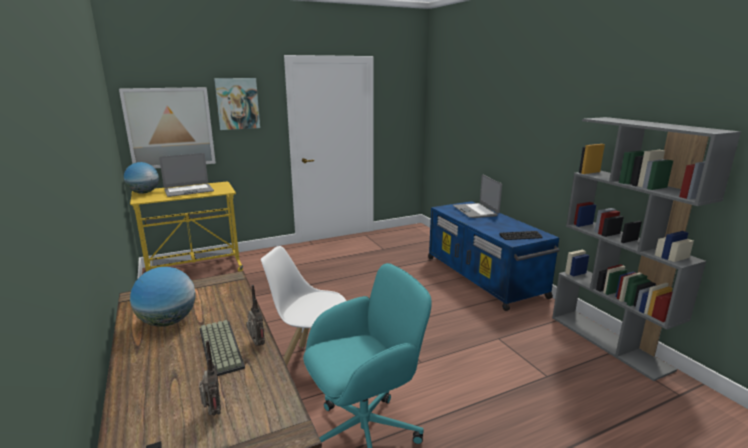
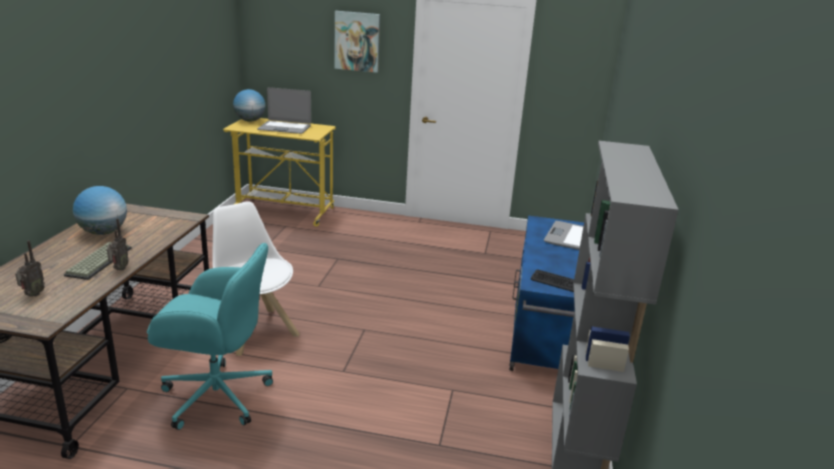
camera: 35 degrees right, 5 degrees up
(170, 128) = (287, 58): picture -> none

